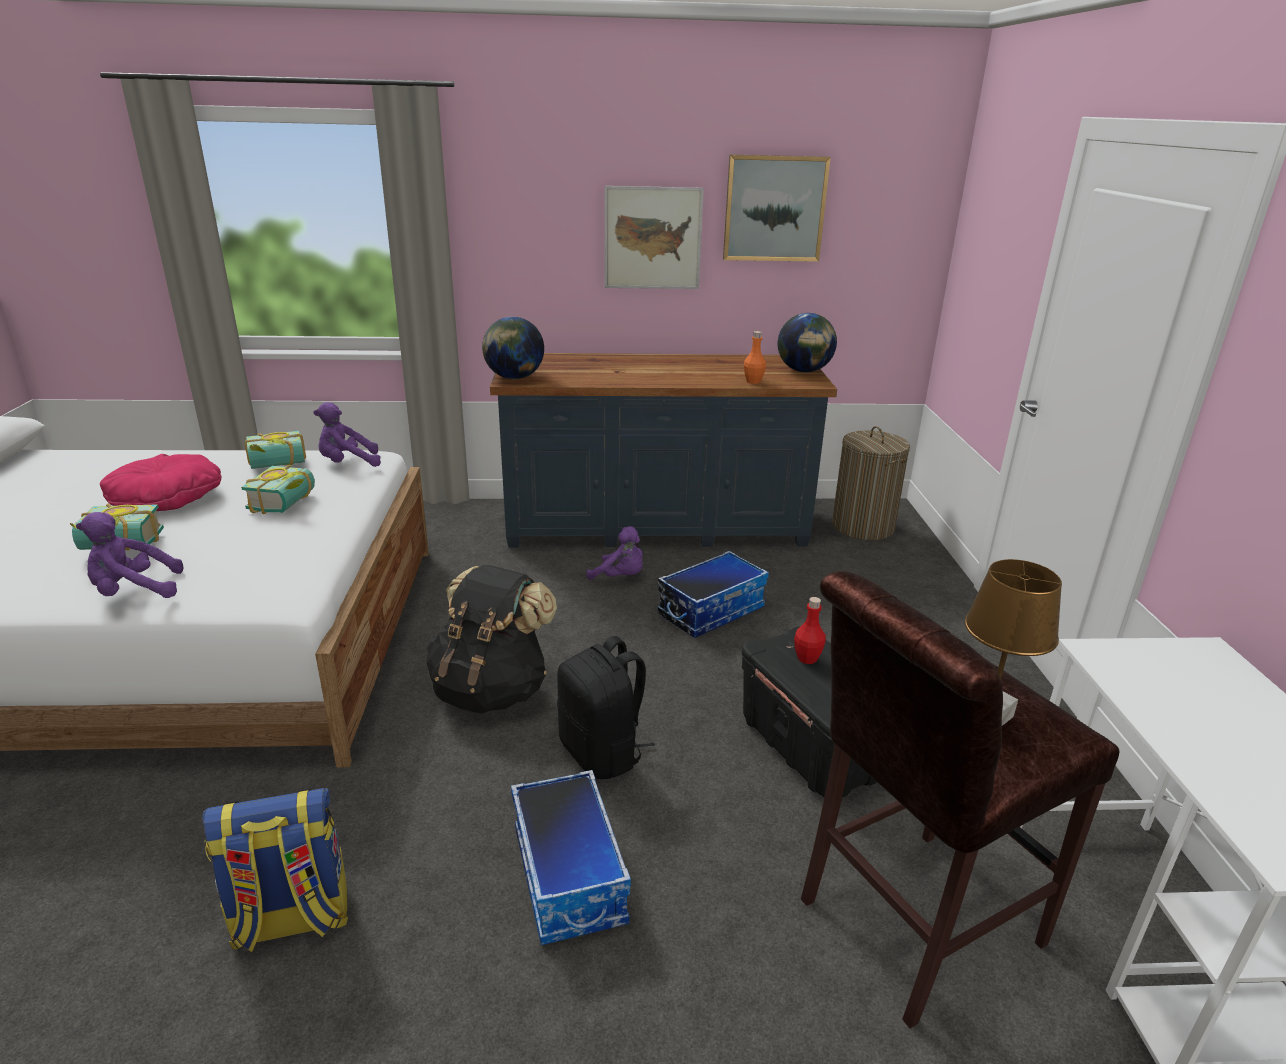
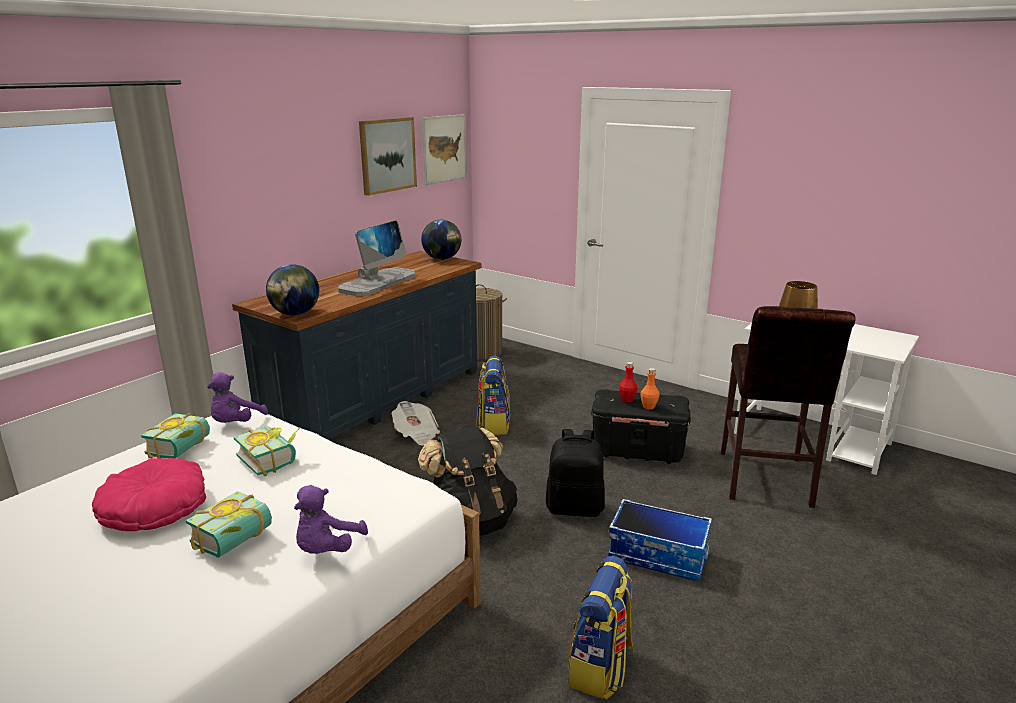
camera: 50 degrees left, 5 degrees down
(620, 577) = (416, 434): purple plush toy -> newspaper
(653, 238) = (321, 188): picture -> picture (444, 149)
(665, 374) = (378, 282): none -> monitor
(711, 611) = (493, 424): storage box -> backpack
(753, 381) = (434, 271): orange bottle -> orange bottle (648, 406)

